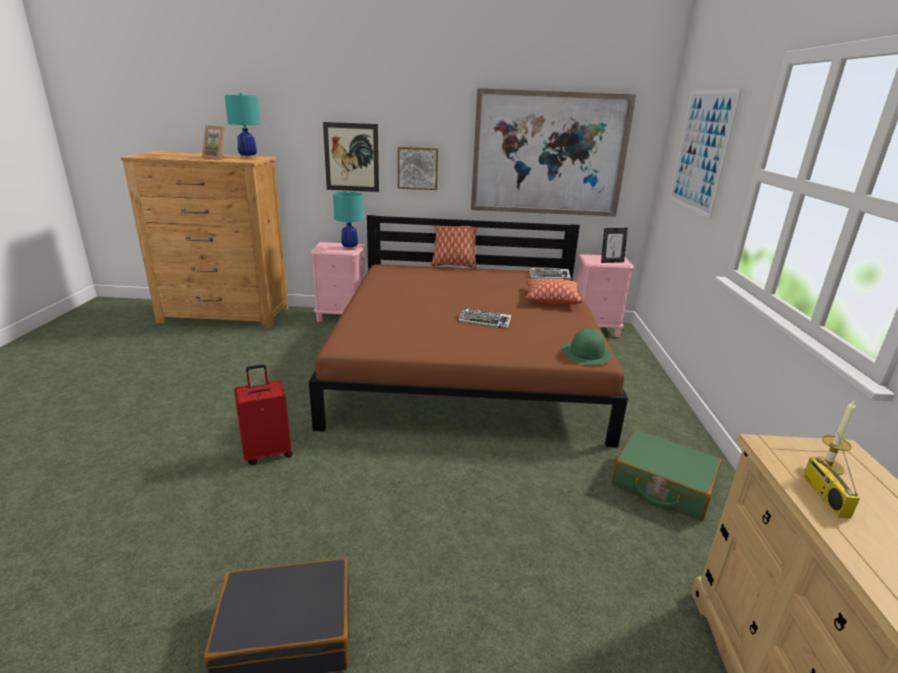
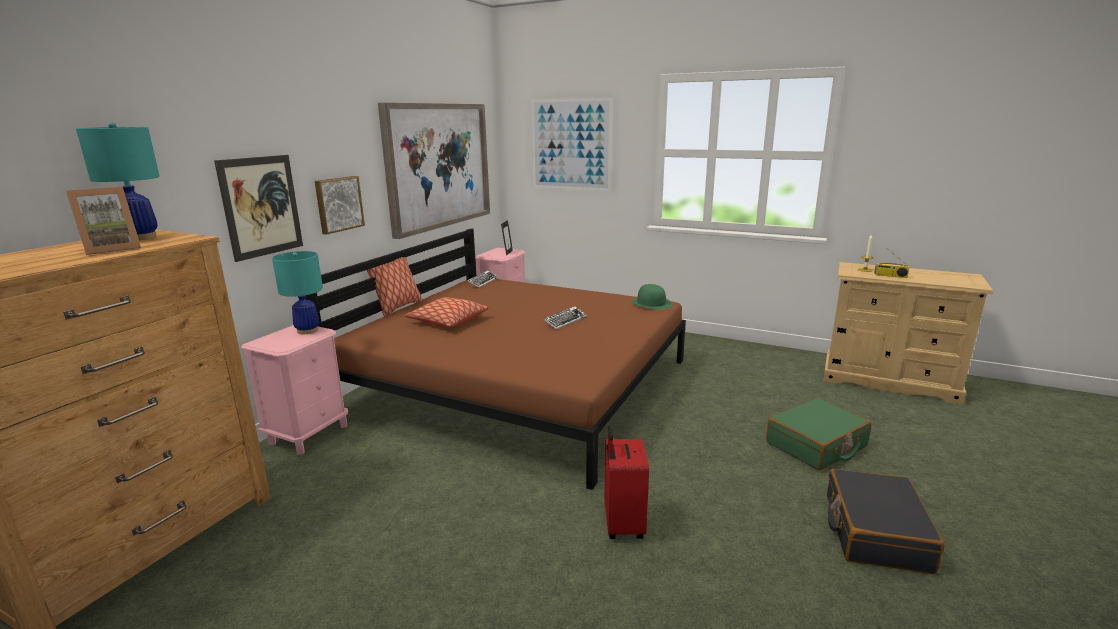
camera: 65 degrees left, 5 degrees down
(551, 299) = (537, 292): pillow -> pillow (447, 321)
(662, 485) = (728, 359): green suitcase -> green suitcase (816, 445)

